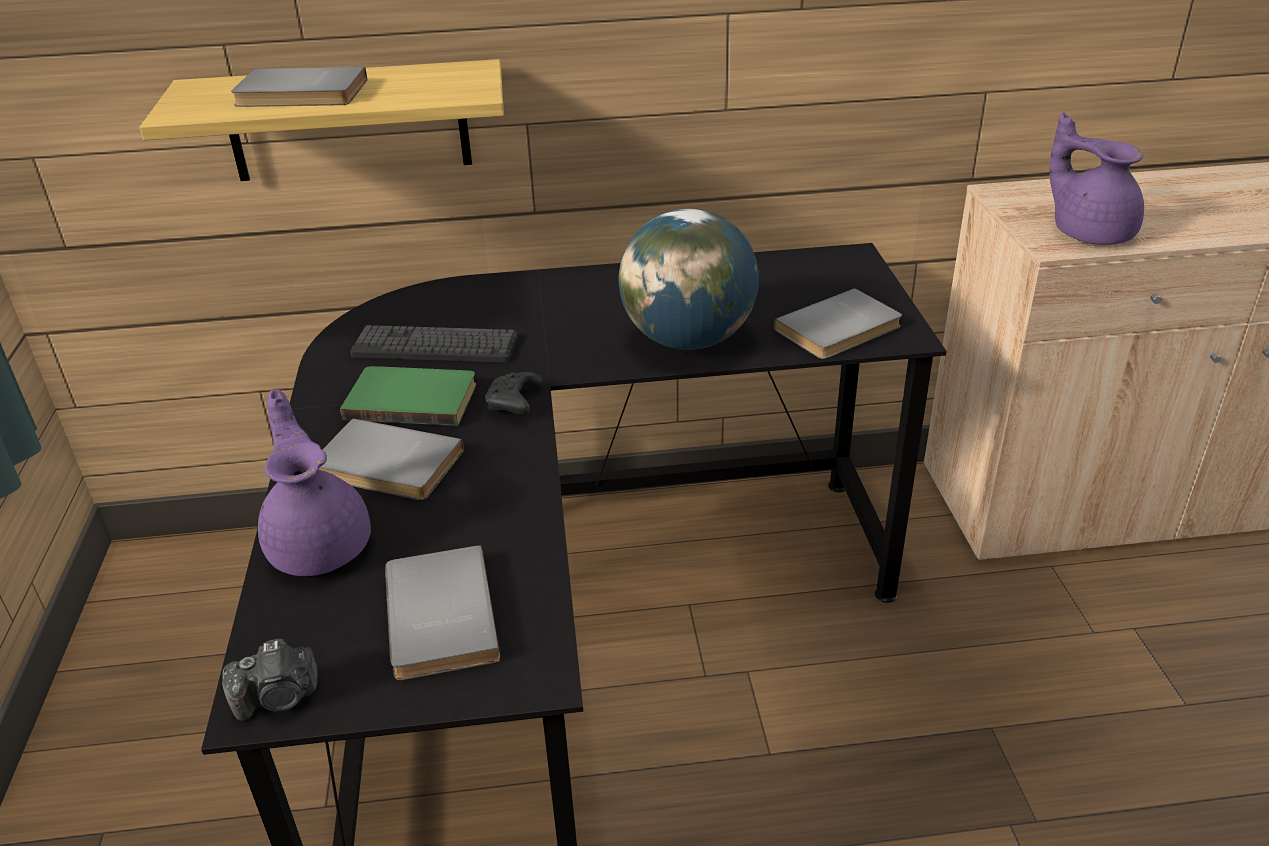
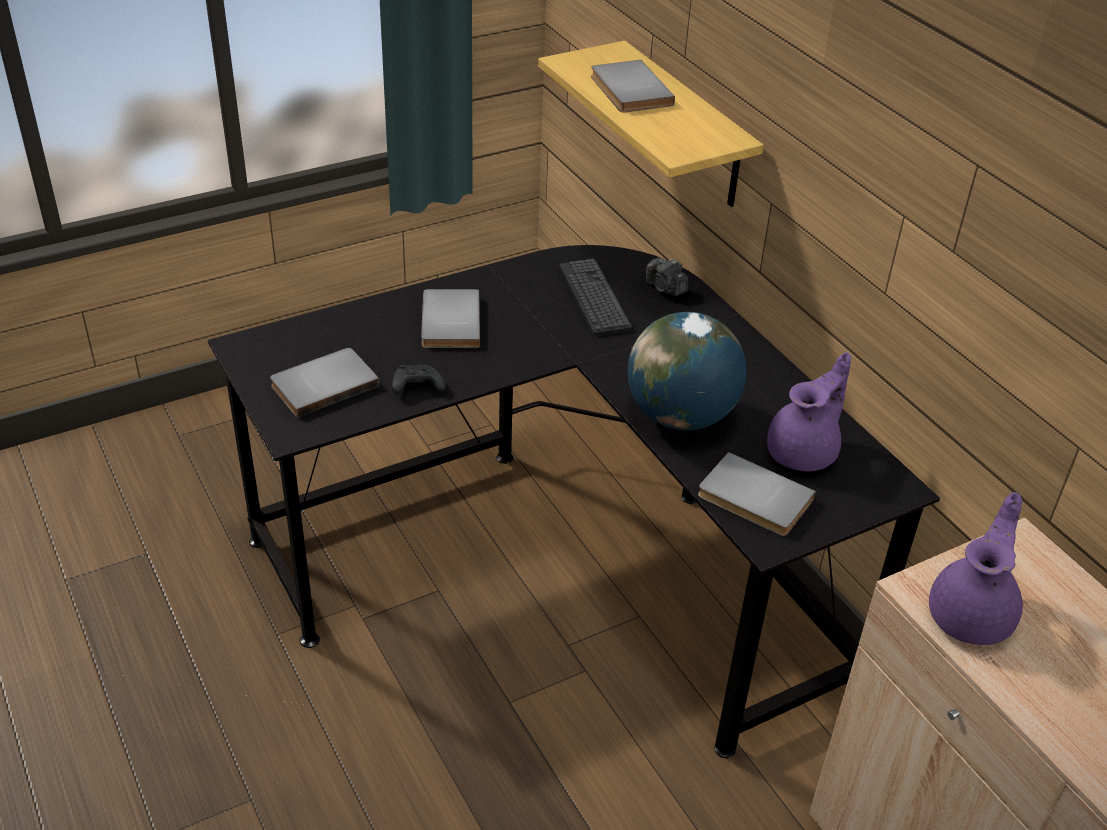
camera: 65 degrees right, 5 degrees up
(278, 698) = (246, 350): camera -> camera (665, 288)
(320, 544) = (365, 322): purple teapot -> purple teapot (804, 452)
(412, 398) = (525, 309): green book -> none
(514, 404) = (544, 354): black game controller -> black game controller (416, 387)

